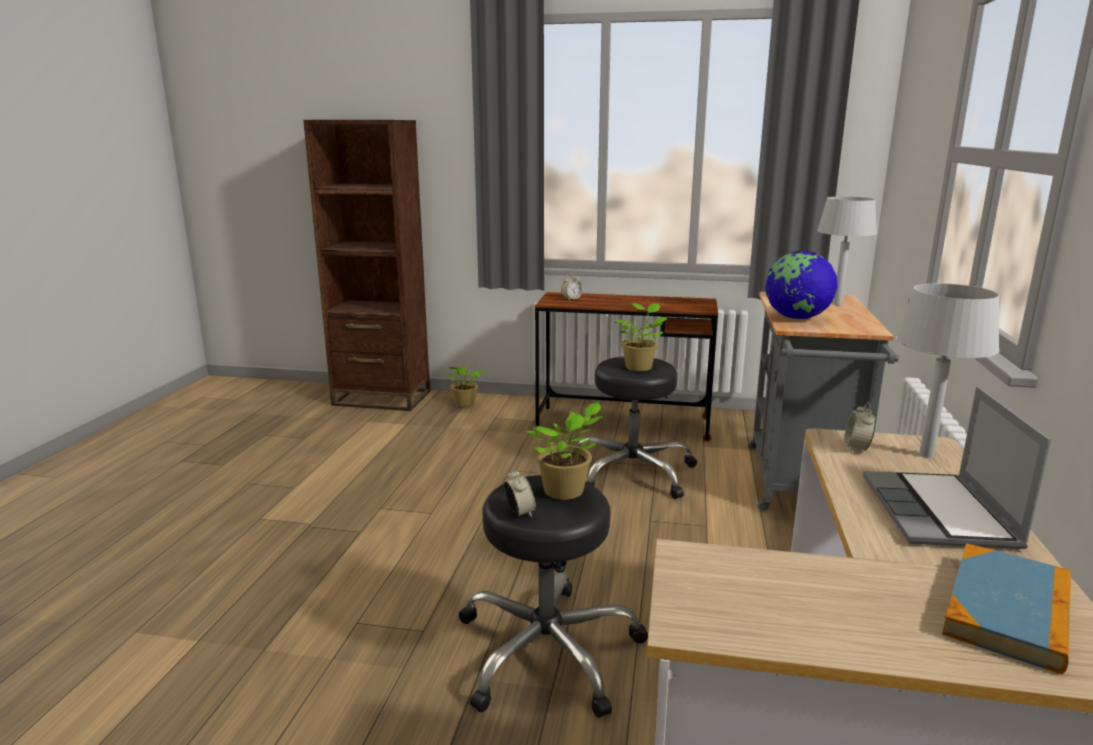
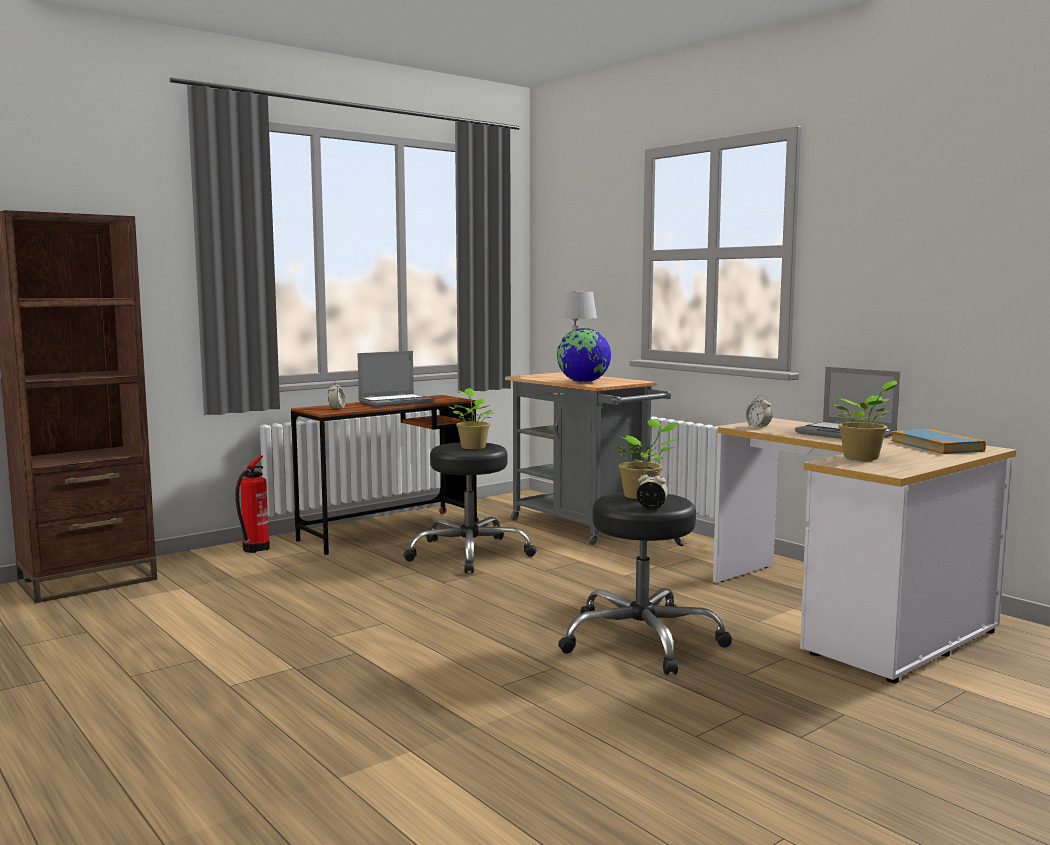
camera: 50 degrees left, 10 degrees down
(464, 404) = (204, 560): potted plant -> potted plant (863, 458)
(507, 406) = (254, 549): none -> fire extinguisher
(640, 301) = (396, 402): none -> laptop
(927, 455) = (786, 423): grey table lamp -> none

